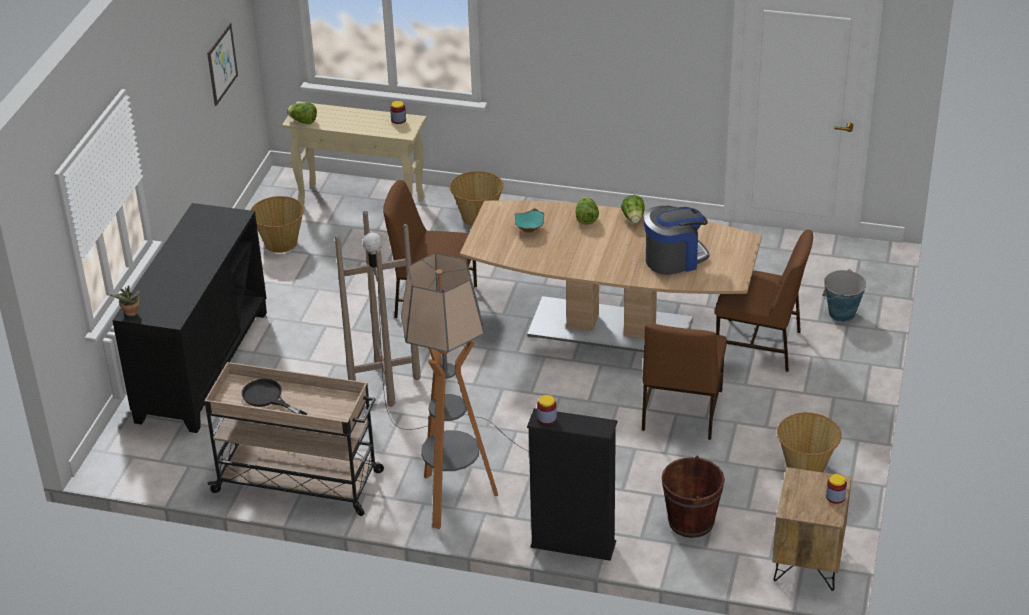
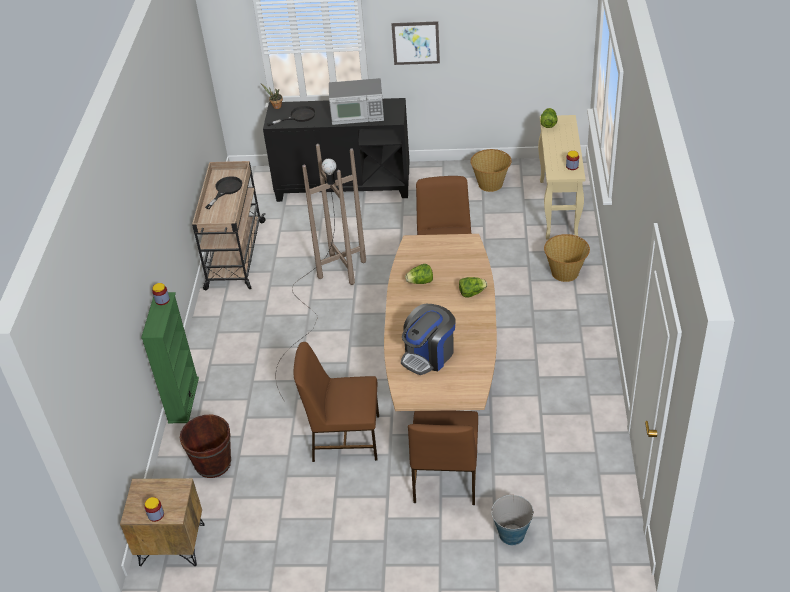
camera: 80 degrees right, 5 degrees up
(171, 295) = (298, 116): none -> black frying pan
(205, 244) = (358, 115): none -> microwave
(222, 64) = (522, 45): picture -> picture (415, 43)
(453, 498) = (226, 329): floor lamp -> none
(530, 229) = (446, 265): turquoise bowl -> none
(573, 545) = (183, 400): black bookcase -> green bookcase
(633, 219) = (481, 321): lettuce -> lettuce (420, 282)
(674, 259) = (429, 355): coffee machine -> coffee machine turned 75 degrees clockwise
(805, 467) = (287, 530): basket -> none

